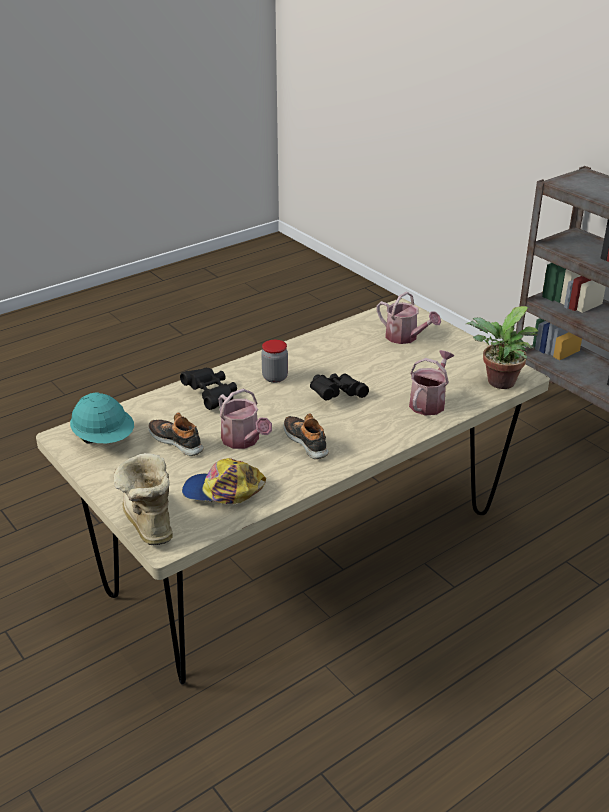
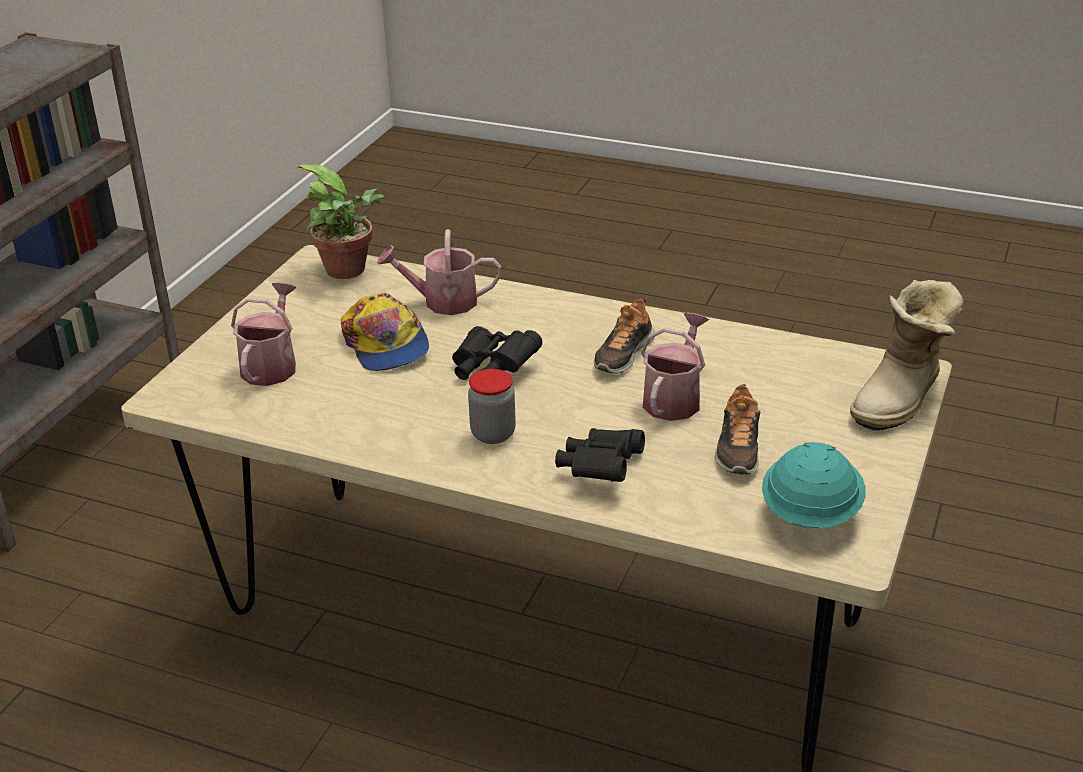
camera: 120 degrees left, 0 degrees up
(223, 491) = (785, 372): cap -> cap (386, 344)

